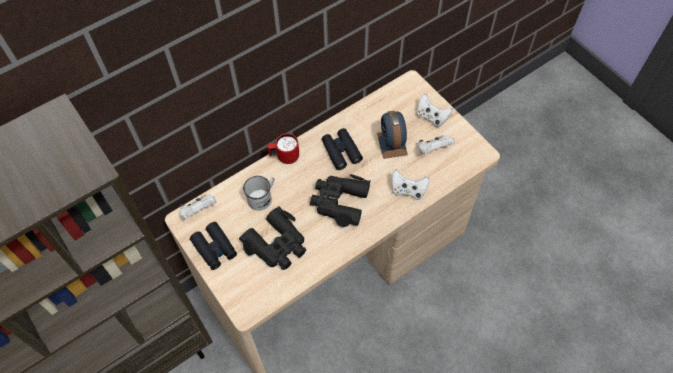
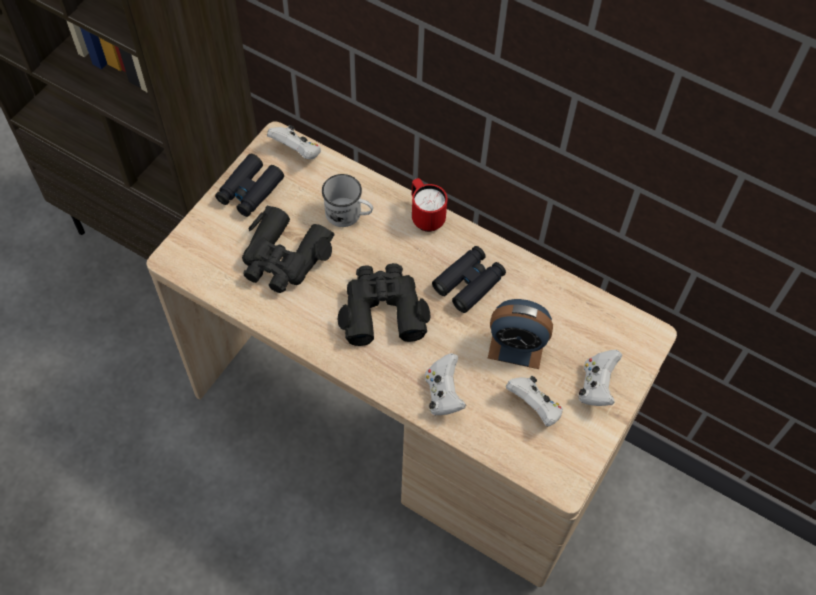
camera: 65 degrees right, 0 degrees up
(392, 144) = (516, 345): alarm clock -> alarm clock turned 135 degrees counterclockwise

